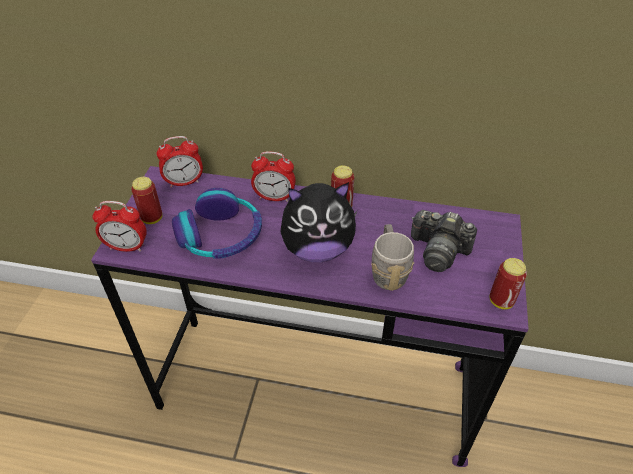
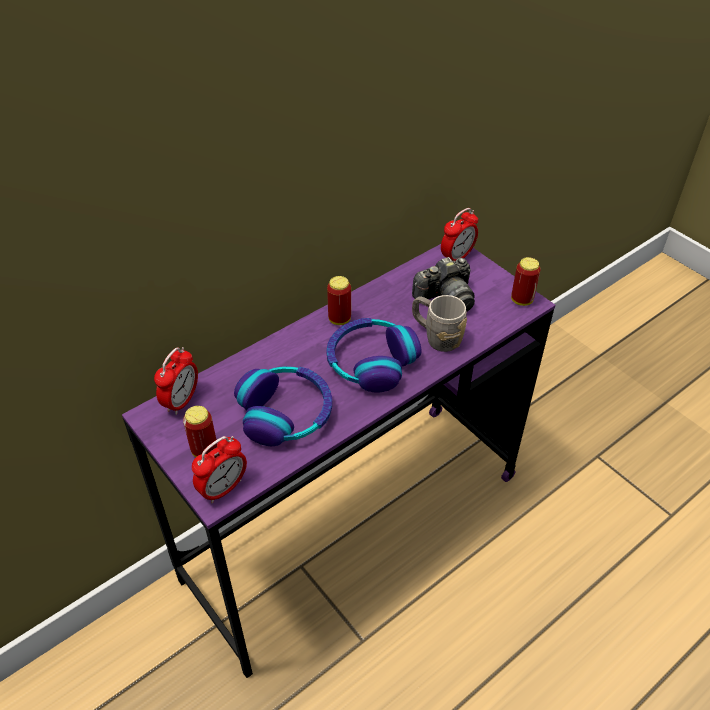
camera: 50 degrees left, 0 degrees up
(274, 197) = (279, 352): alarm clock -> alarm clock (457, 257)
(317, 249) = (371, 362): plush toy -> headphones

